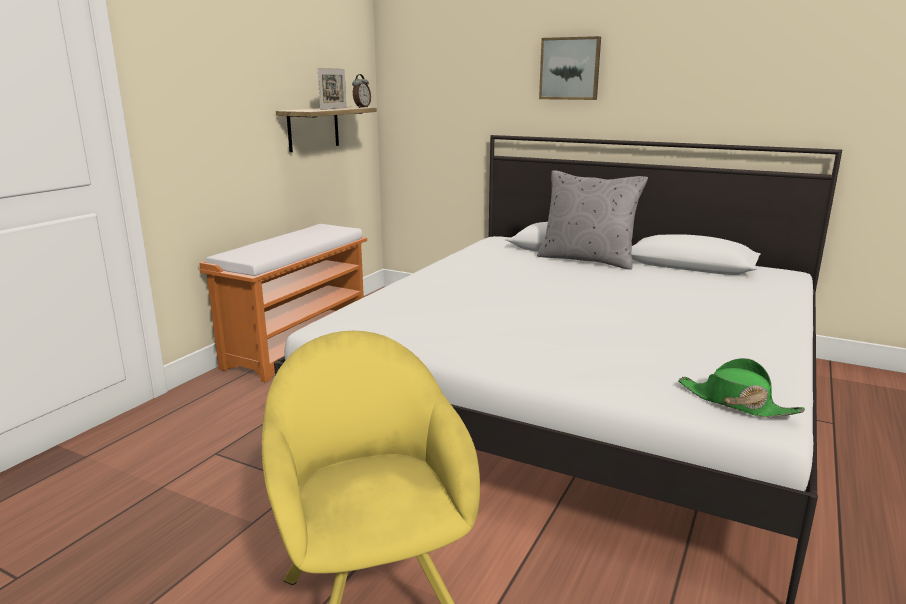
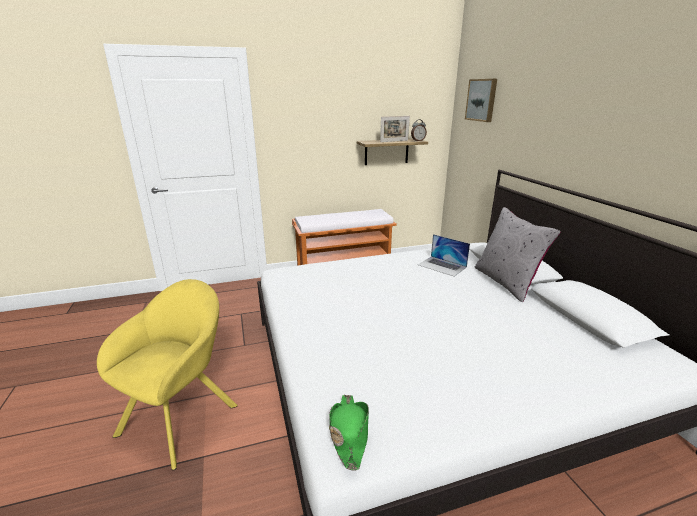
camera: 45 degrees right, 5 degrees up
(505, 264) = (442, 266): none -> laptop
(570, 68) = (556, 125): picture -> picture (482, 100)

